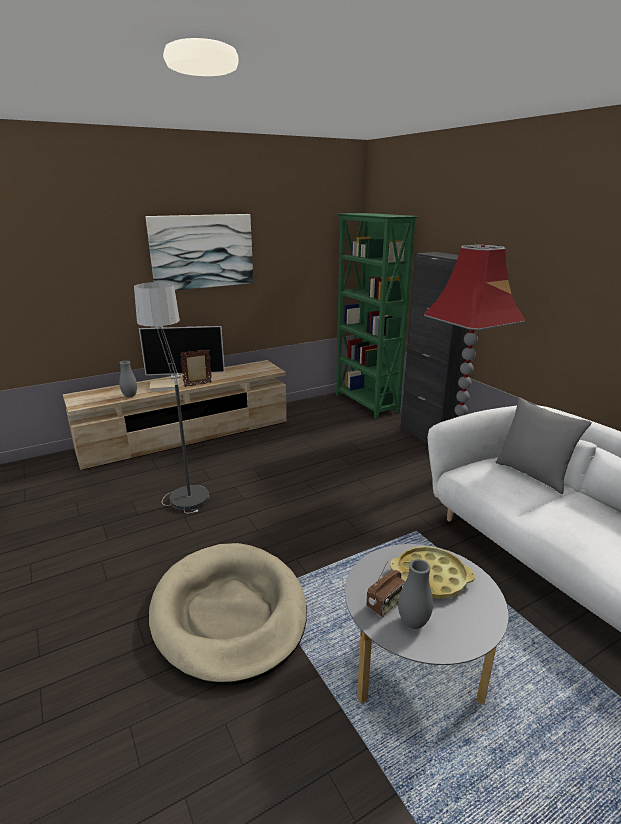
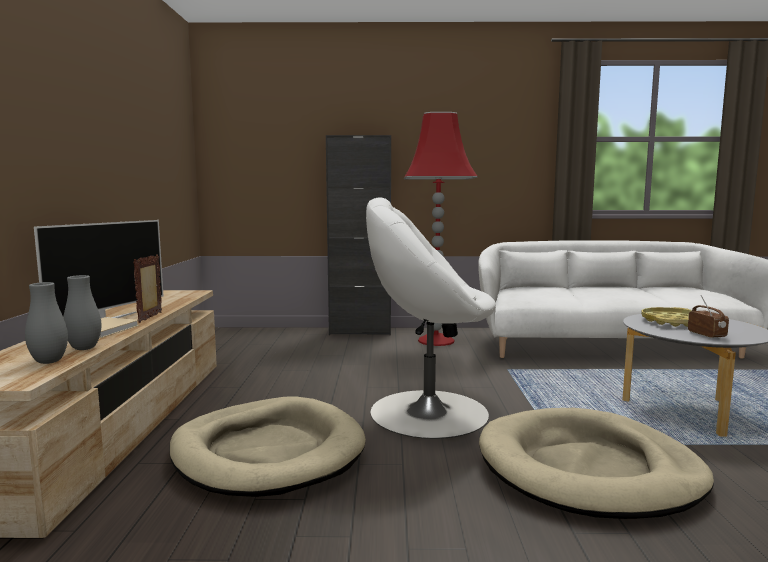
camera: 60 degrees left, 15 degrees down
(182, 485) = (268, 452): floor lamp -> beige dog bed
(202, 251) = (84, 109): picture -> none
(280, 517) = (426, 412): none -> white armchair
(366, 404) = (251, 332): green bookcase -> none
(413, 623) = (730, 333): grey vase -> grey vase (49, 361)
(533, 474) = (539, 288): grey pillow -> none

